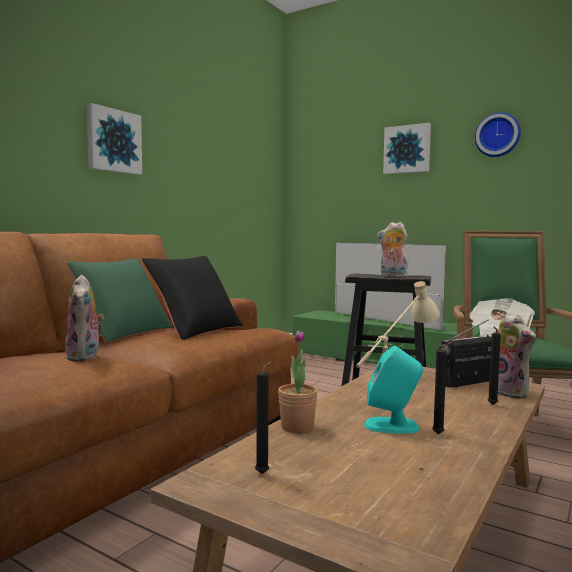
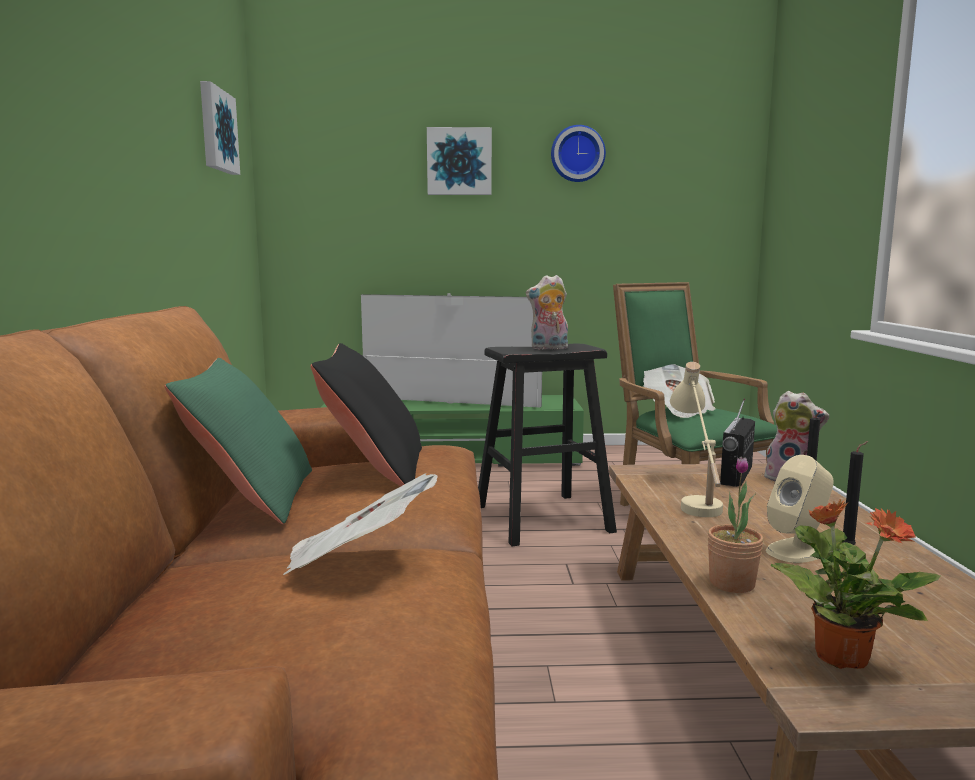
camera: 35 degrees left, 5 degrees up
(85, 357) = (357, 562): plush toy -> newspaper
(113, 141) = (76, 122): picture -> picture (216, 130)
(264, 473) = (840, 656): black candle -> potted plant
(392, 426) = (797, 550): turquoise speaker -> beige speaker

